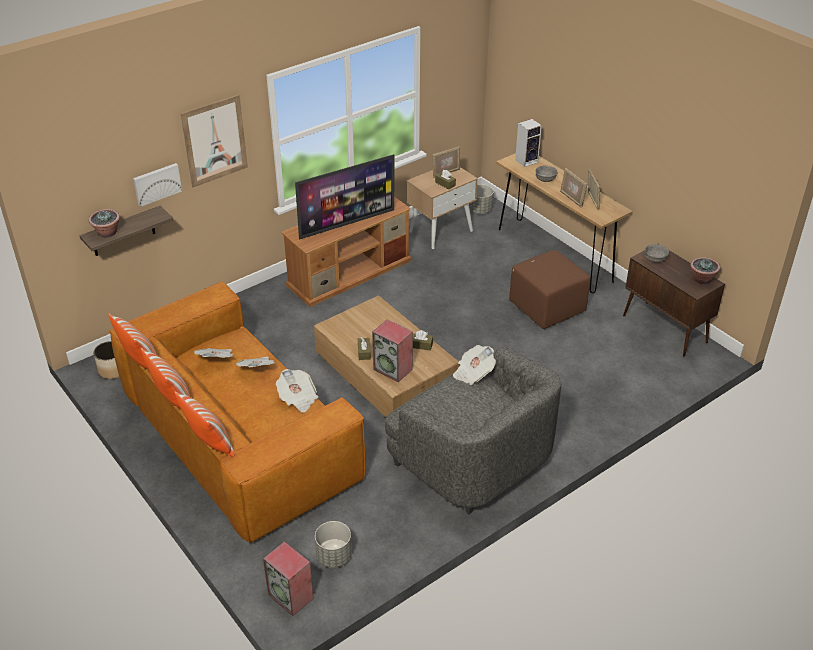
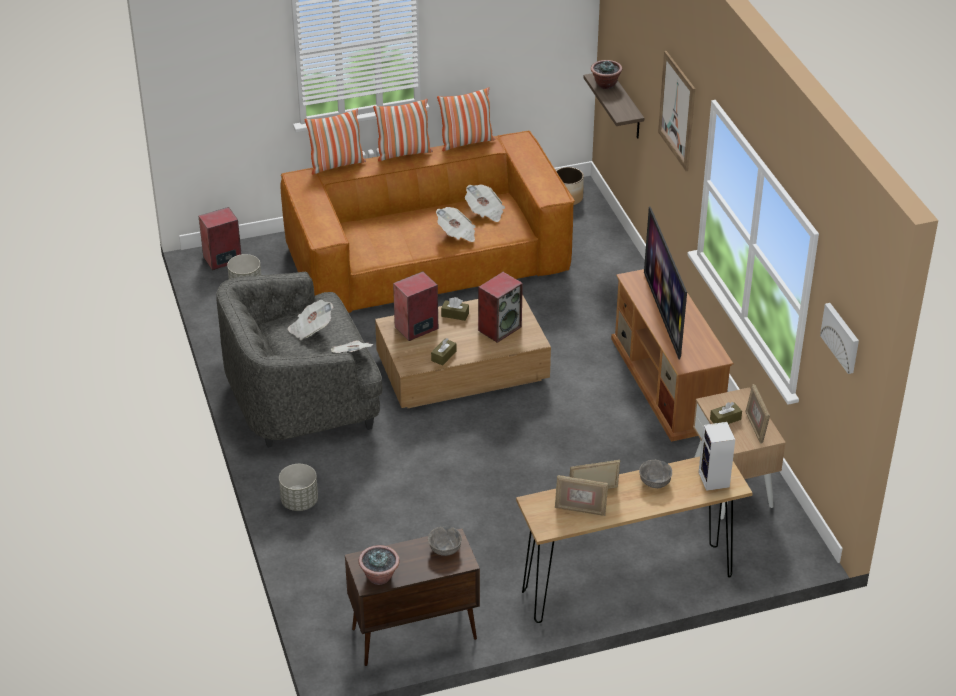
camera: 110 degrees right, 0 degrees up
(157, 183) = (646, 94): picture -> picture (841, 337)
(297, 398) = (400, 250): newspaper -> newspaper (311, 329)
(369, 324) = (500, 328): none -> speaker
(480, 210) = (772, 542): grey planter -> grey planter (299, 501)
(546, 308) = (514, 535): brown ottoman -> none

